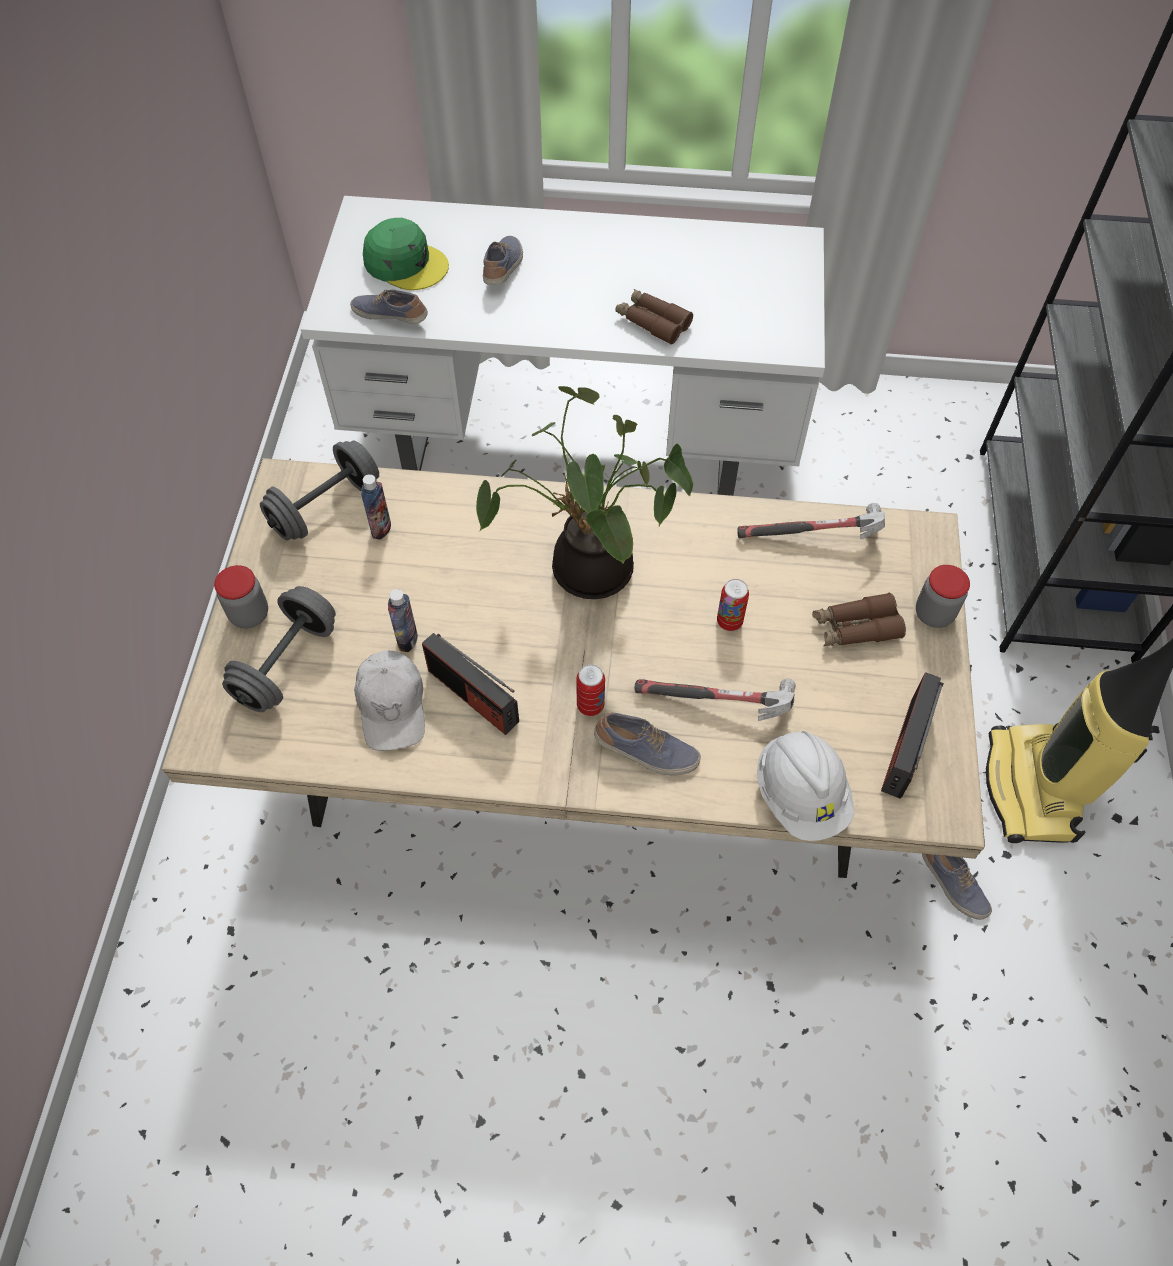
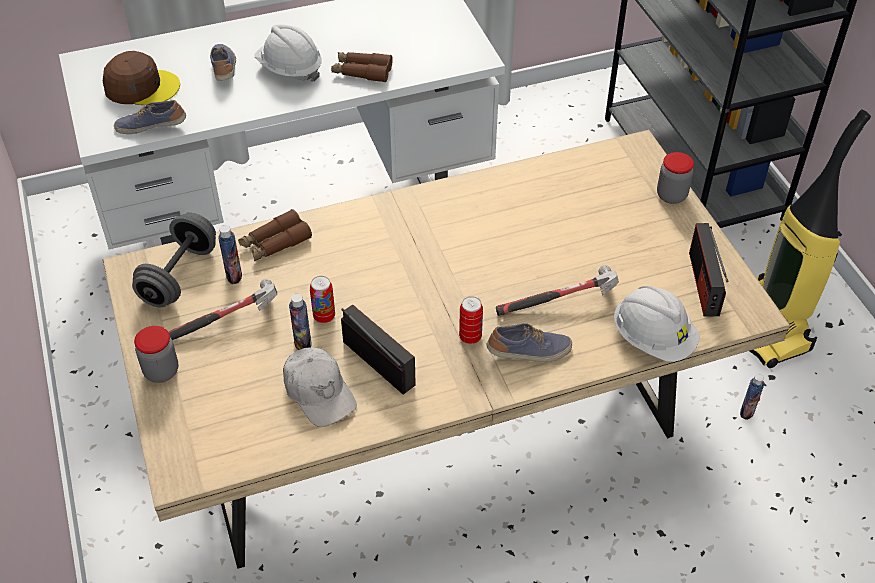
camera: 25 degrees left, 10 degrees down
(287, 664) = (215, 395): grey dumbbell -> none
(406, 263) = (141, 87): green cap -> brown cap
(473, 696) = (378, 363): radio -> radio turned 150 degrees counterclockwise
(574, 292) = (290, 69): none -> white hard hat
(587, 574) = (414, 253): potted plant -> none
(729, 622) = (536, 248): can -> can (324, 316)
(814, 537) = (562, 175): hammer -> hammer (224, 323)
(855, 628) = (625, 222): brown binoculars -> brown binoculars (275, 243)
(952, 884) = (747, 411): shoe -> bottle

